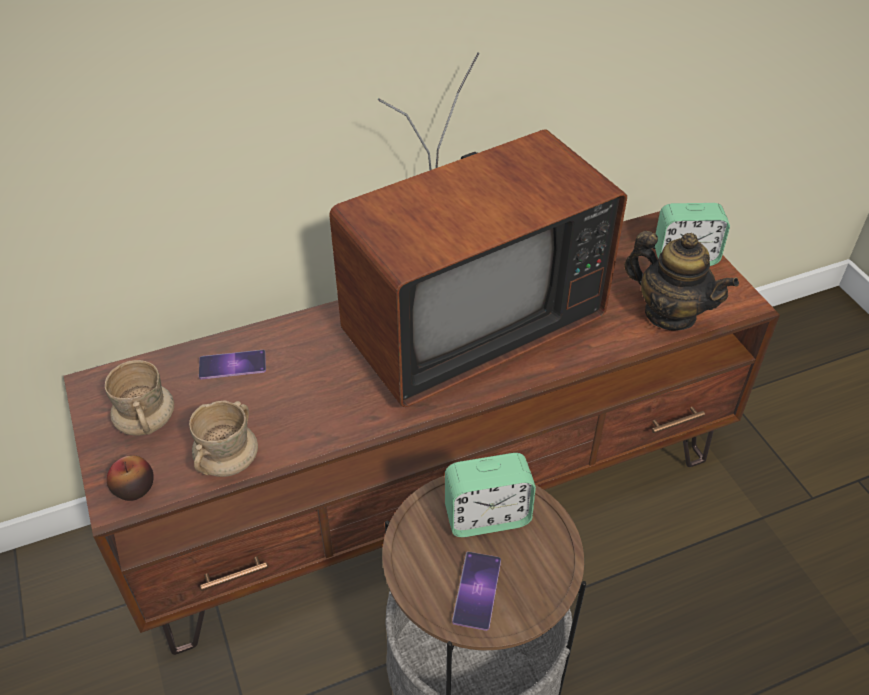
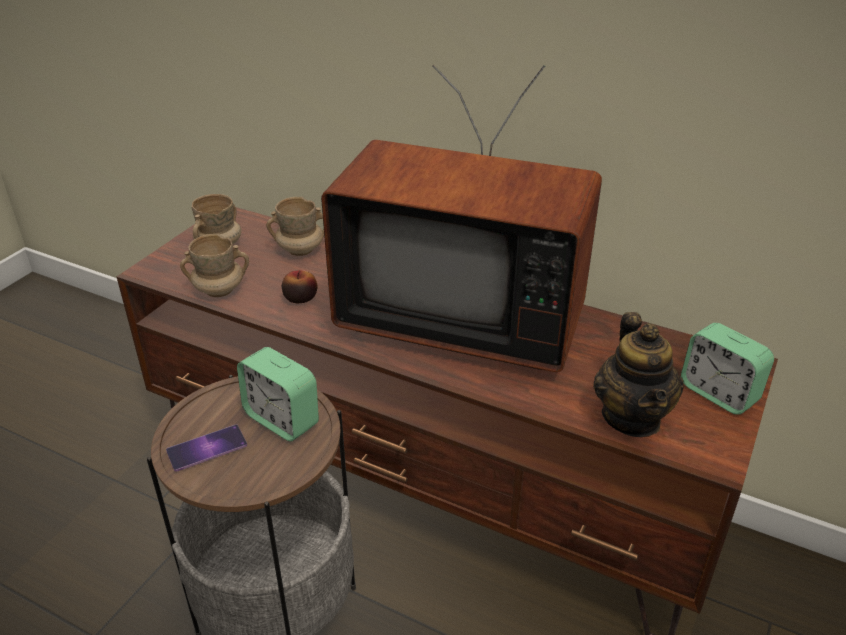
camera: 50 degrees right, 10 degrees down
(134, 488) = (164, 270): apple -> apple (300, 298)
(232, 365) = (301, 249): phone -> beige mug

